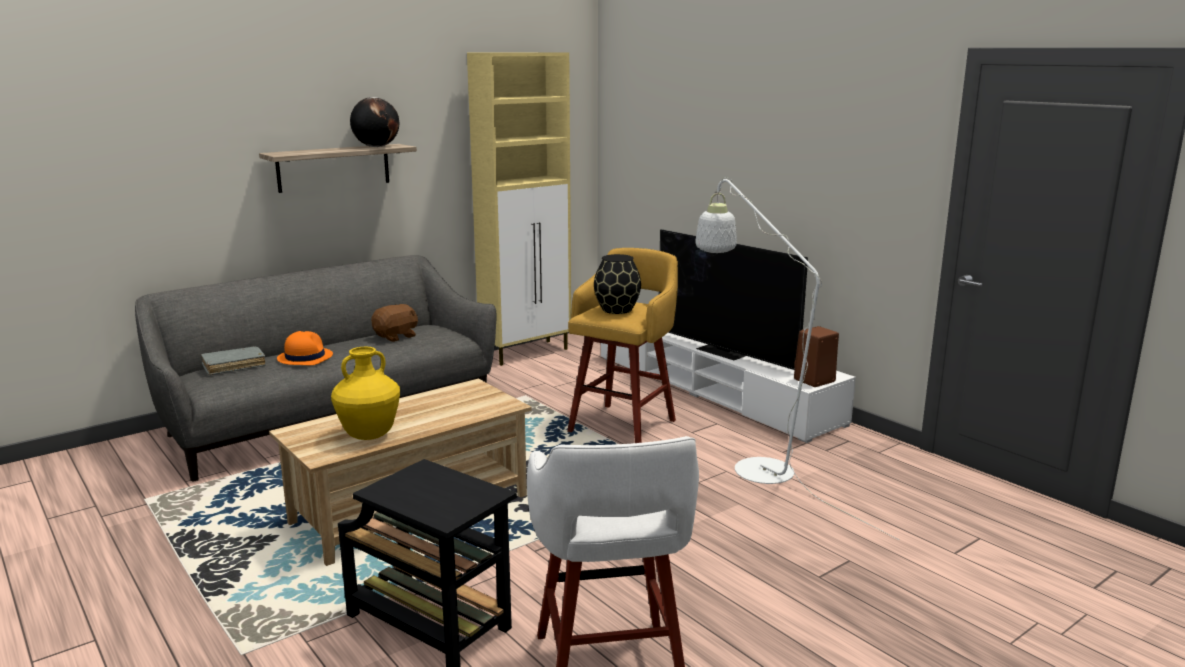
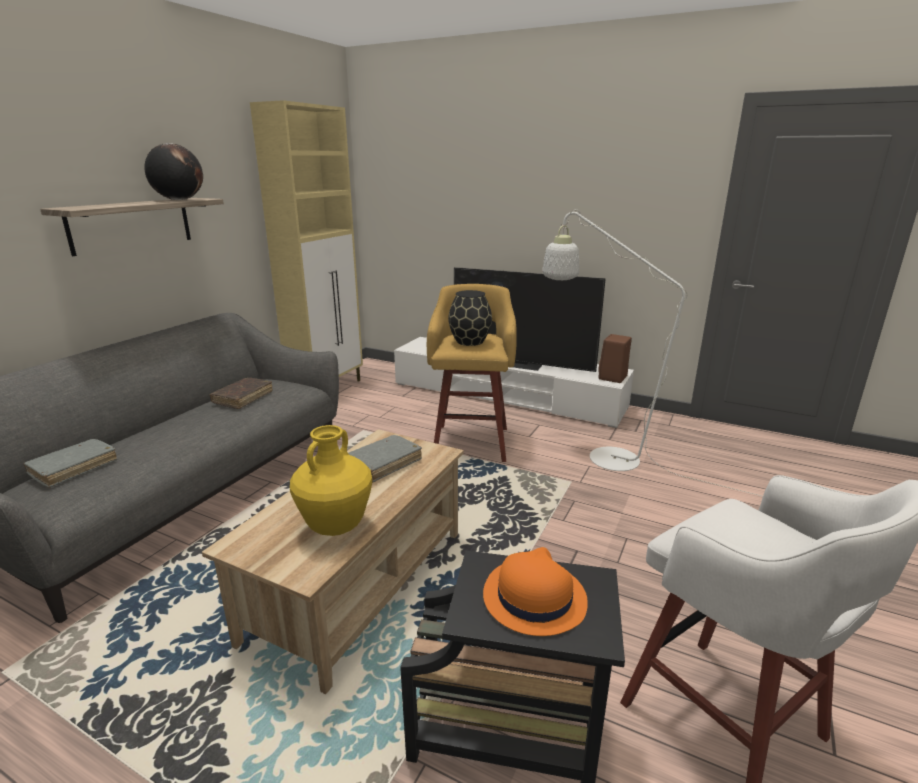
camera: 25 degrees left, 5 degrees up
(305, 357) = (159, 440): orange hat -> orange hat (533, 597)
(396, 336) = (243, 398): brown plush toy -> brown book
(451, 403) = (383, 464): none -> grey book

